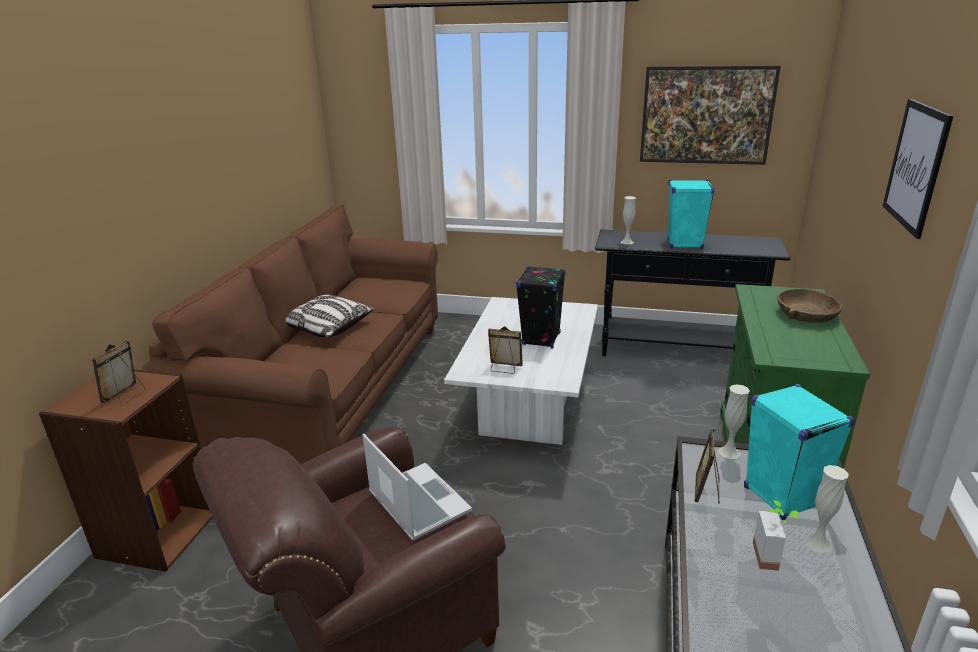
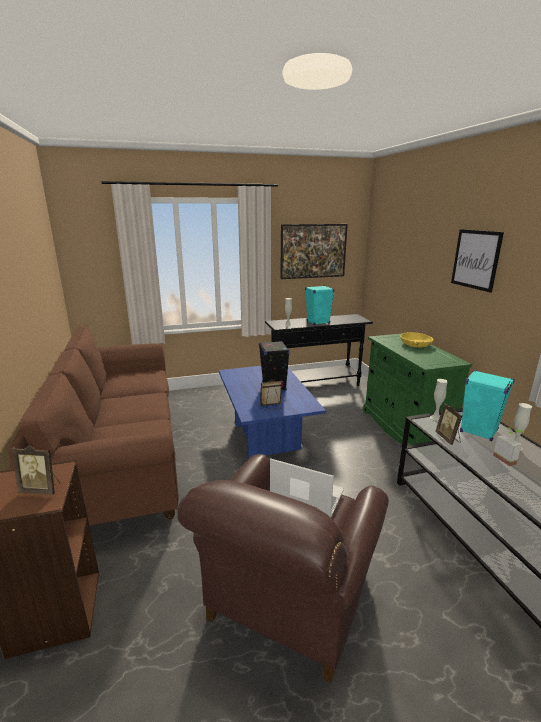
camera: 30 degrees left, 5 degrees down
(126, 396) = (41, 489): picture frame -> picture frame turned 75 degrees counterclockwise
(326, 327) = (119, 410): pillow -> none
(528, 411) = (266, 436): white coffee table -> blue coffee table
(806, 315) = (415, 344): brown bowl -> yellow bowl

